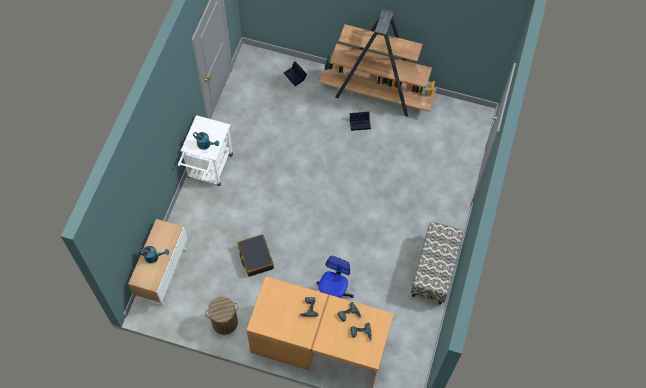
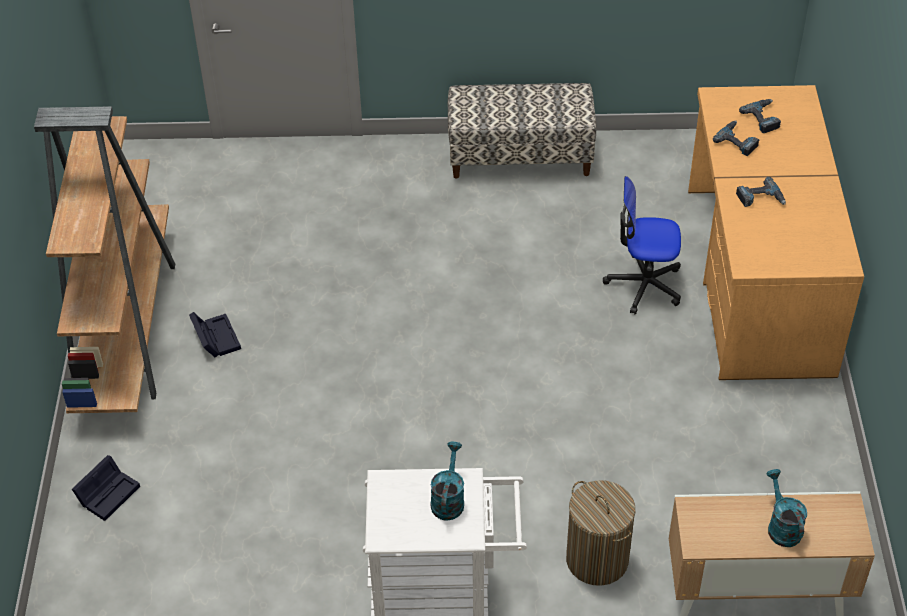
camera: 105 degrees left, 15 degrees down
(225, 322) = (802, 439): laundry basket -> laundry basket (597, 559)
(255, 258) = (630, 430): black suitcase -> none

